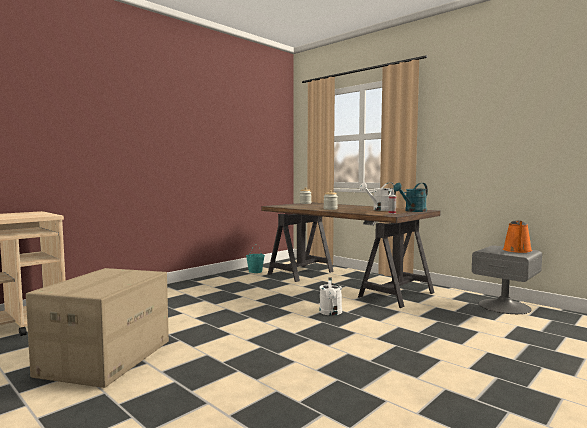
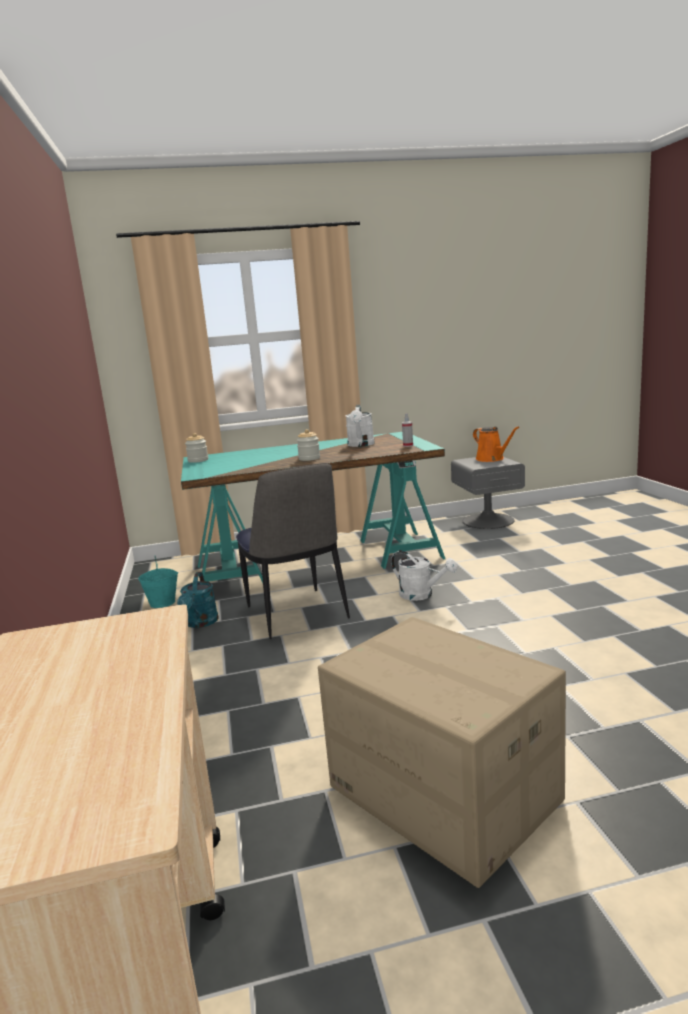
camera: 55 degrees left, 10 degrees up
(270, 294) = (297, 614): none -> chair
(344, 283) = (317, 561): brown desk -> turquoise desk
(412, 211) = (397, 438): turquoise watering can -> turquoise watering can (200, 623)

